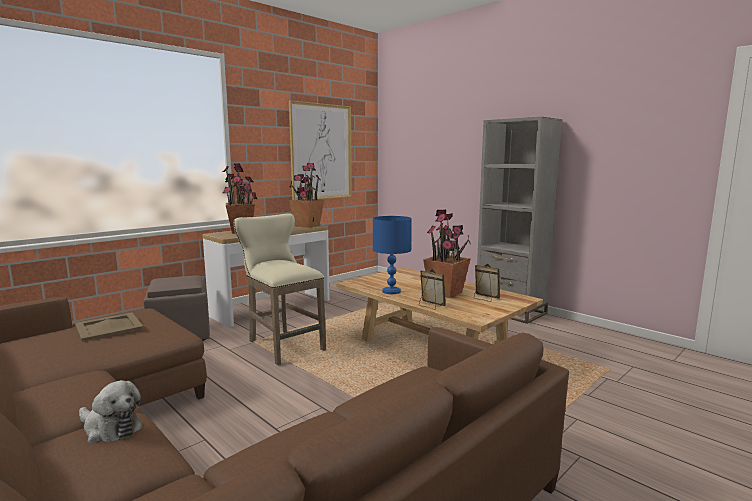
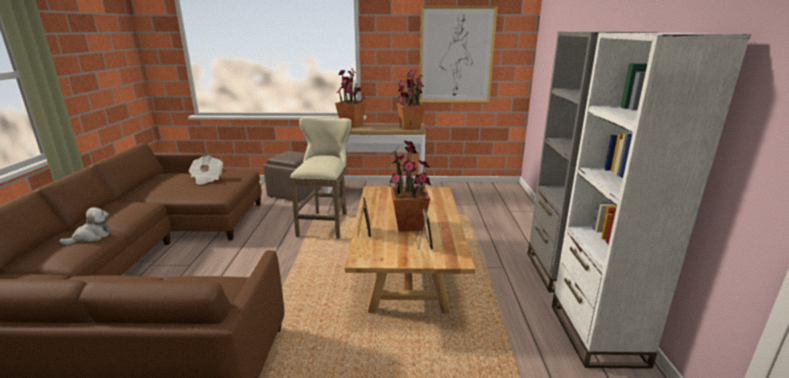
camera: 45 degrees right, 10 degrees up
(109, 327) = (207, 178): beige tray -> newspaper
(110, 429) = (91, 237): plush toy -> plush toy turned 120 degrees counterclockwise
(391, 291) = (376, 208): blue table lamp -> none
(584, 332) = (596, 334): none -> white bookcase

